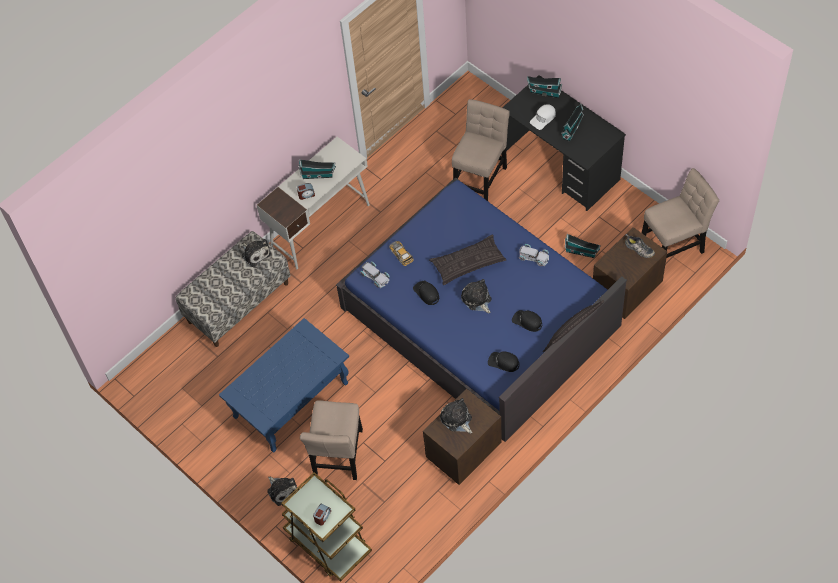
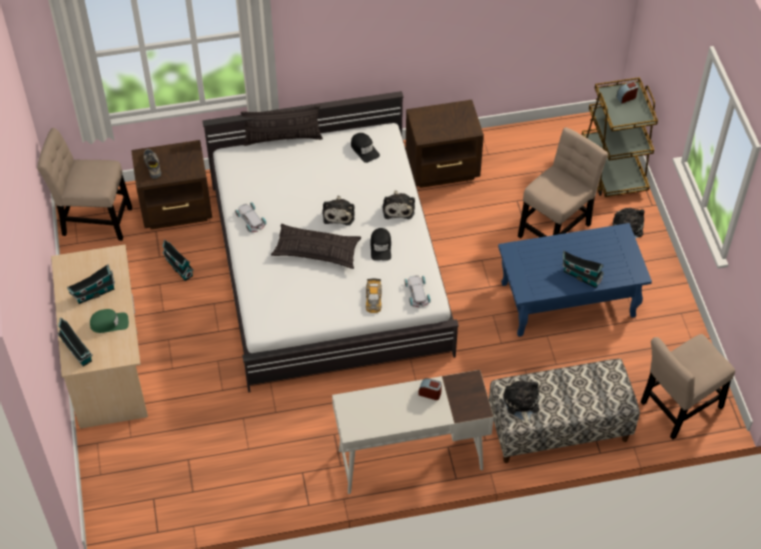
camera: 150 degrees left, 5 degrees down
(318, 175) = (399, 408): toy house -> toy house (580, 275)
(456, 419) = (446, 127): plush toy -> plush toy (398, 208)
(480, 317) = (328, 266): blue bed -> white bed
(481, 178) = (198, 403): beige chair -> beige chair (678, 408)
(527, 321) = (311, 169): black cap -> none
(543, 118) = (109, 323): white cap -> green cap
(561, 166) = (108, 363): black desk -> beige desk

